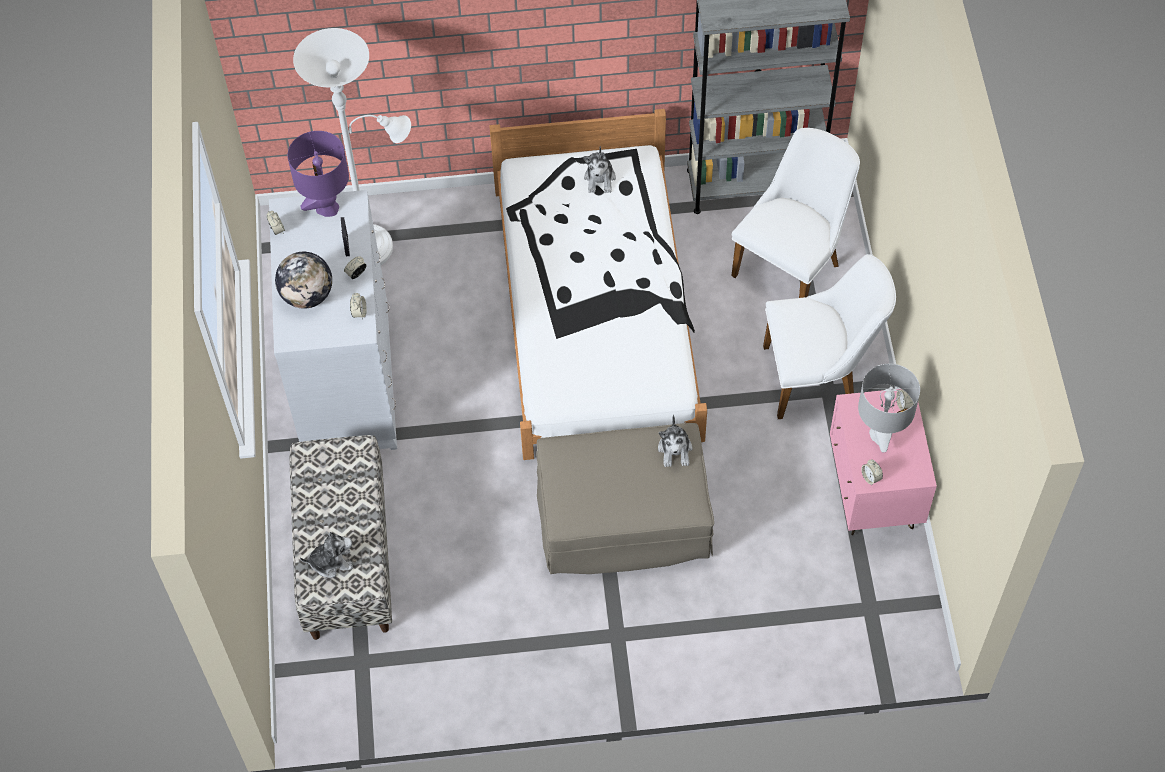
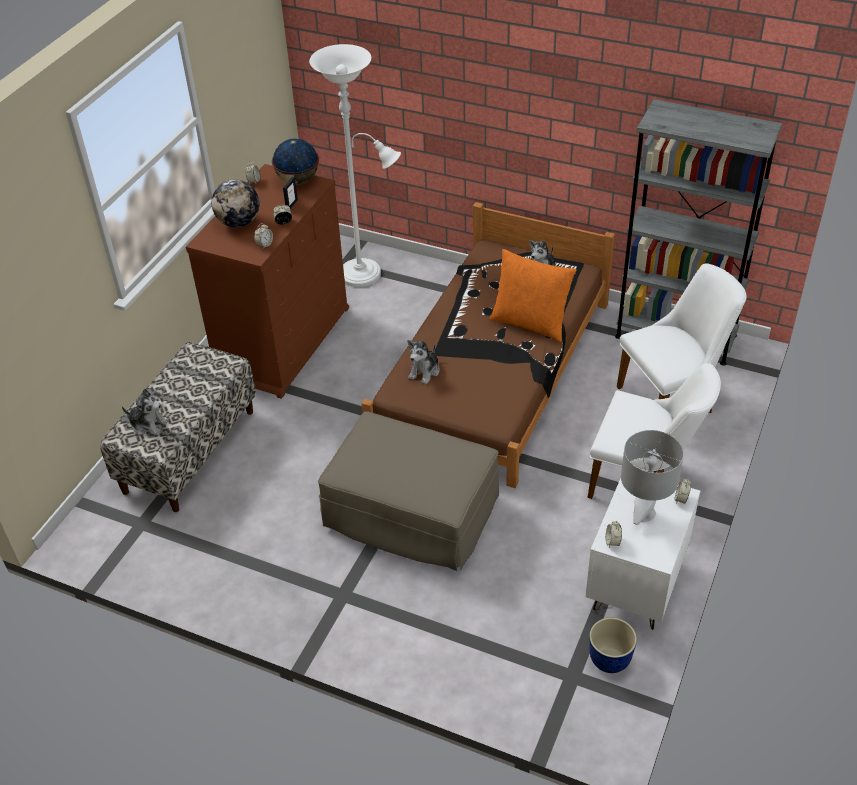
camera: 30 degrees right, 15 degrees down
(327, 208) = (298, 181): purple table lamp -> globe
(344, 376) = (283, 341): white dresser -> brown dresser
(596, 310) = (493, 369): white bed -> brown bed
(630, 253) = (530, 323): none -> orange pillow
(675, 449) = (465, 459): plush toy -> plush toy (424, 371)
(874, 492) = (636, 586): pink nightstand -> white nightstand
(892, 577) = (609, 660): none -> planter

